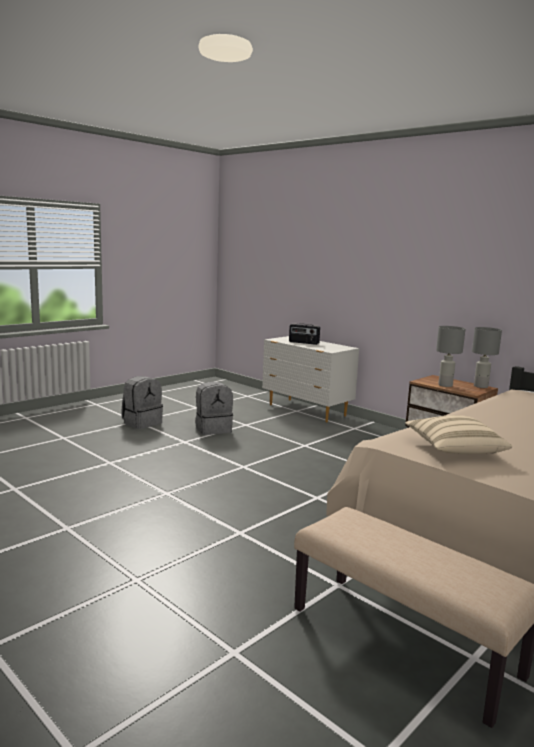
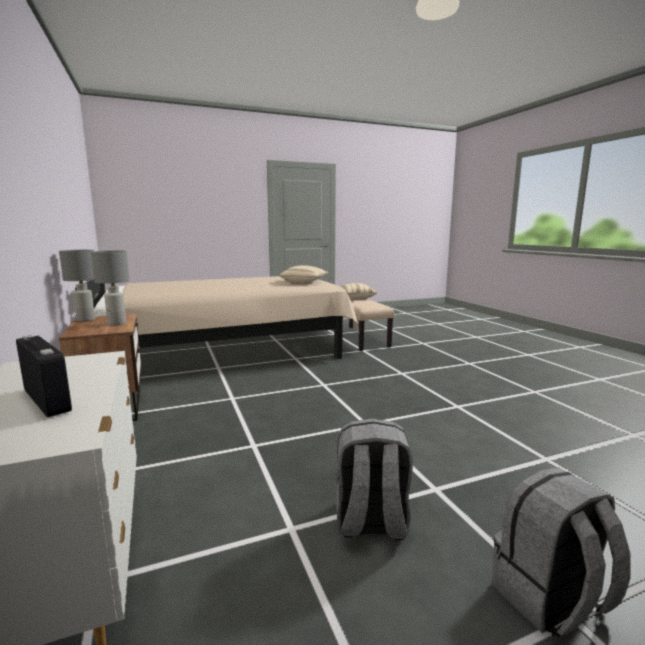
camera: 155 degrees left, 0 degrees up
(426, 562) = (355, 298): none -> beige pillow

